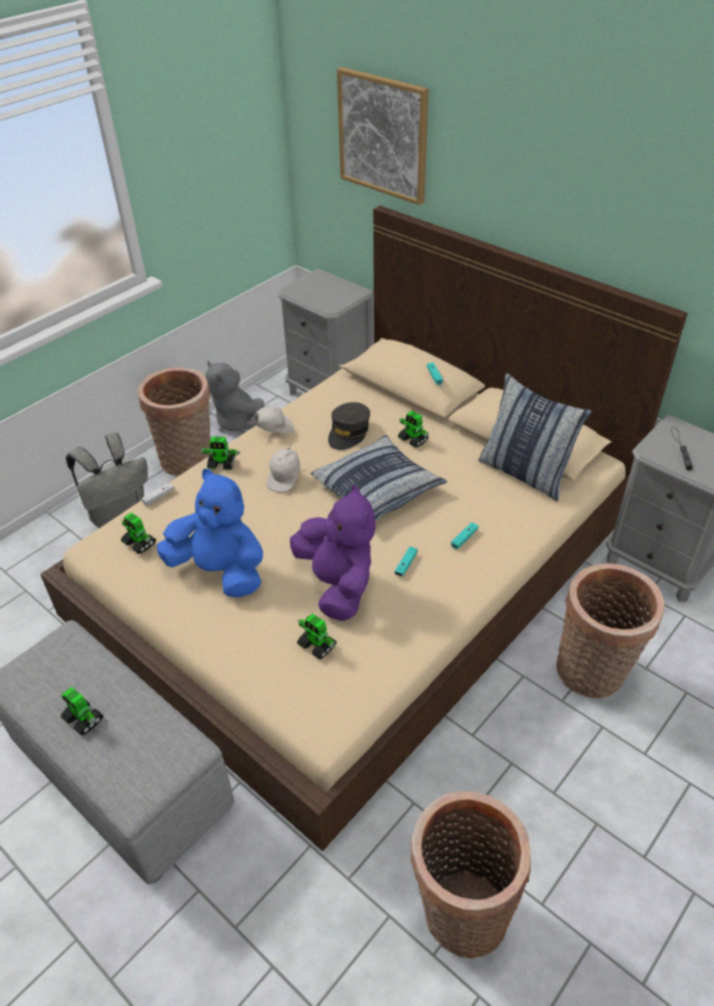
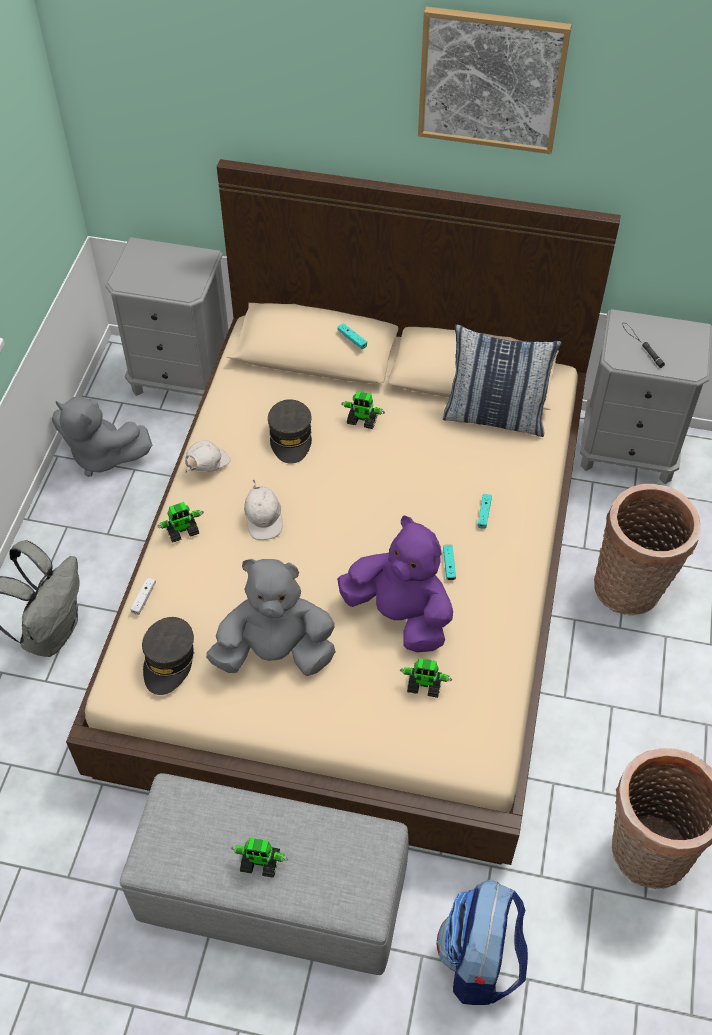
camera: 30 degrees left, 10 degrees up
(139, 543) = (169, 660): toy robot -> grey cap
(188, 461) = (78, 530): basket -> none
(220, 571) = (275, 652): blue plush toy -> grey plush toy
(243, 923) = (480, 960): none -> backpack
(378, 488) = (366, 492): pillow -> none
(383, 135) = (214, 83): picture -> picture (491, 80)

